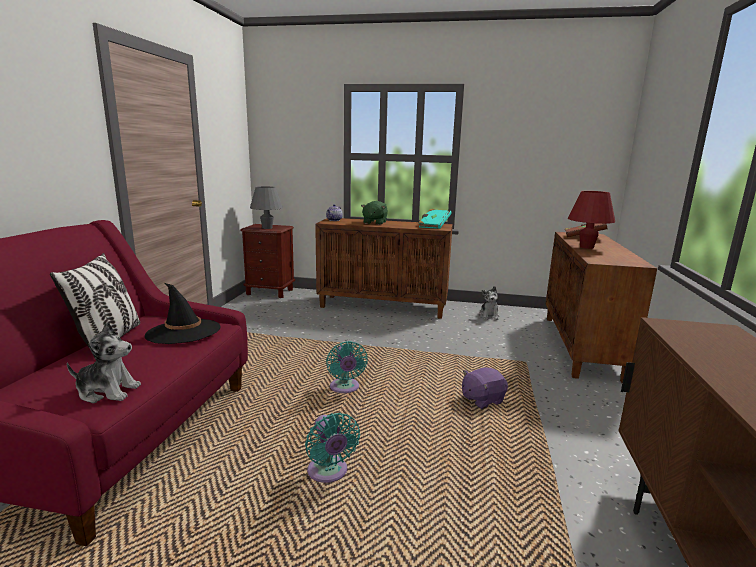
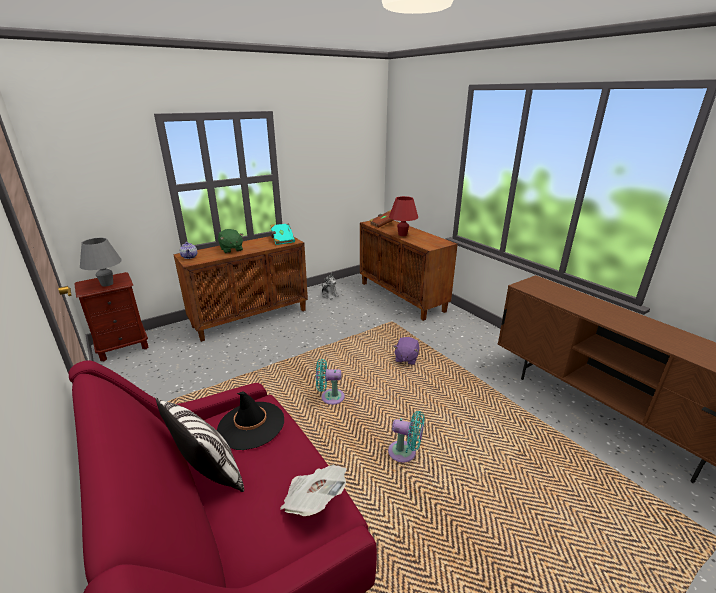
camera: 45 degrees left, 10 degrees up
(107, 391) = (314, 500): plush toy -> newspaper
(345, 388) = (330, 397): turquoise fan -> turquoise fan turned 150 degrees clockwise

